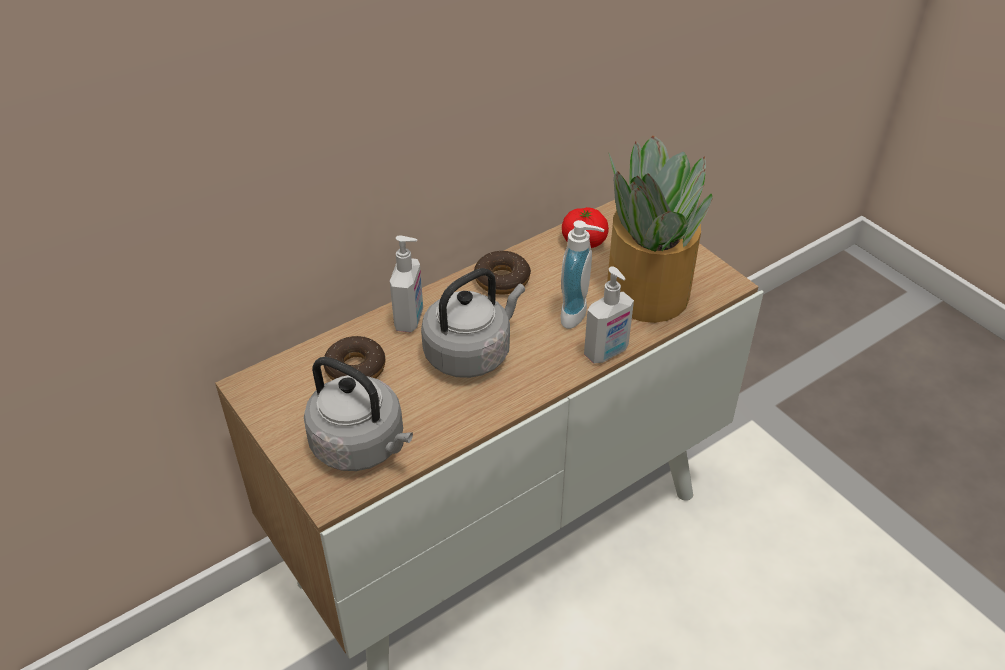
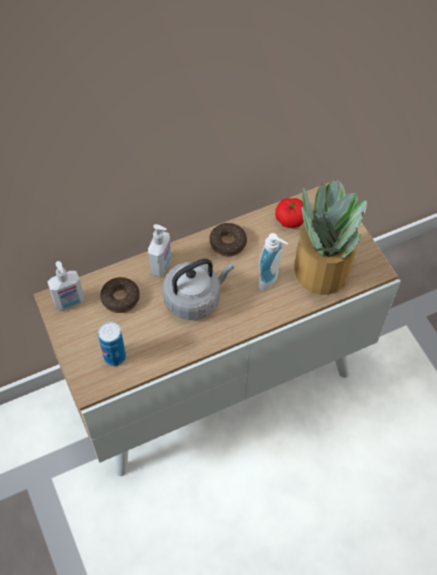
camera: 10 degrees right, 15 degrees up
(362, 446) = (114, 356): grey kettle -> can
(607, 353) = (282, 313): soap dispenser -> soap dispenser (70, 302)

